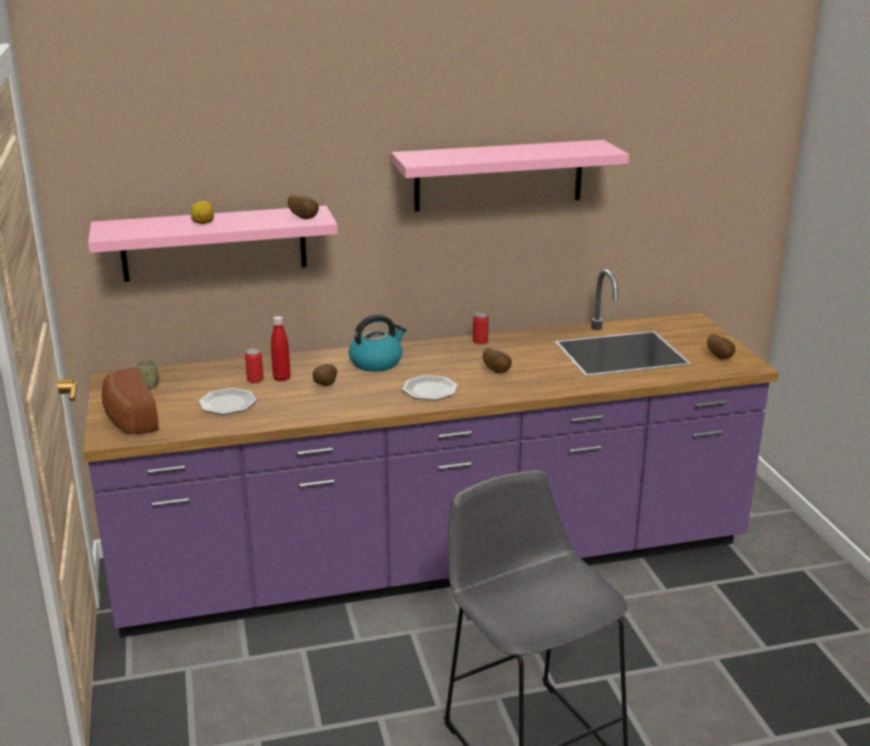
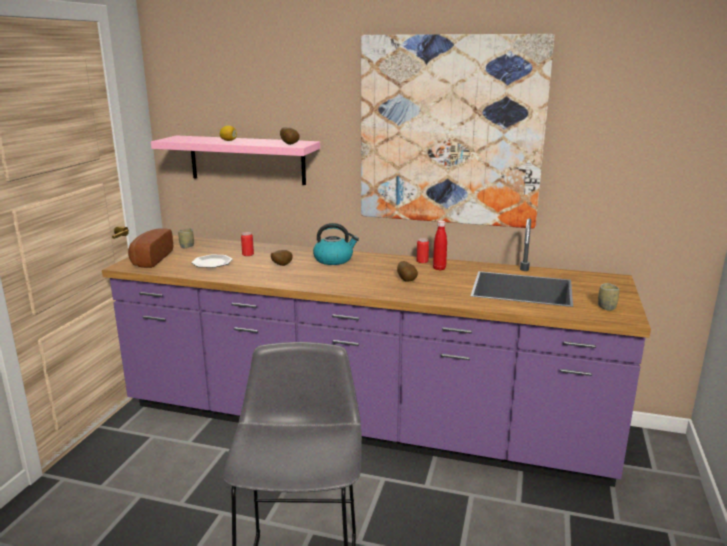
camera: 30 degrees right, 5 degrees down
(281, 378) = (263, 257): red bottle -> red bottle (439, 268)
(429, 390) = (342, 281): plate -> none
(499, 175) = (450, 132): pink shelf -> picture
(720, 357) = (606, 307): potato -> cup

